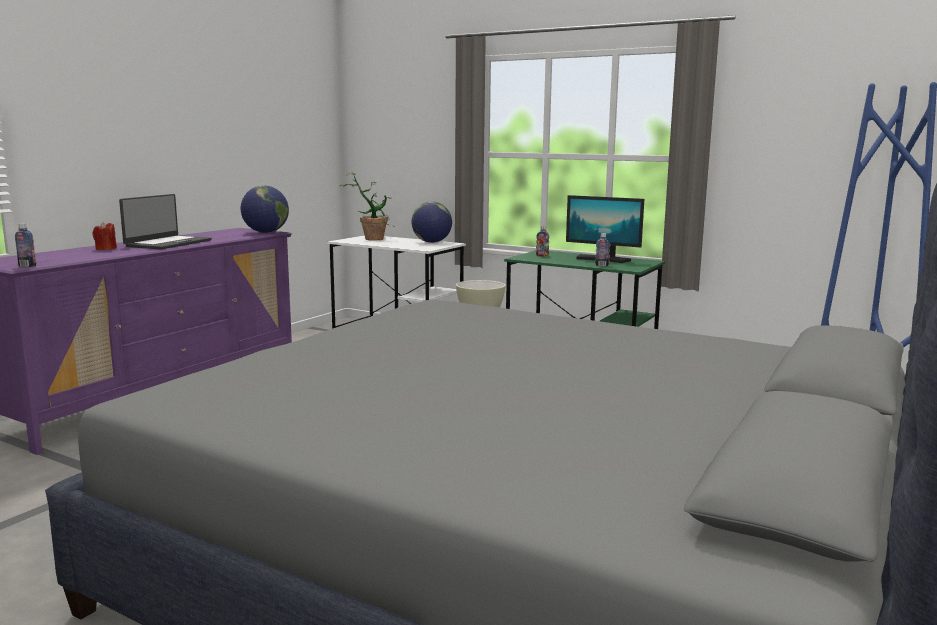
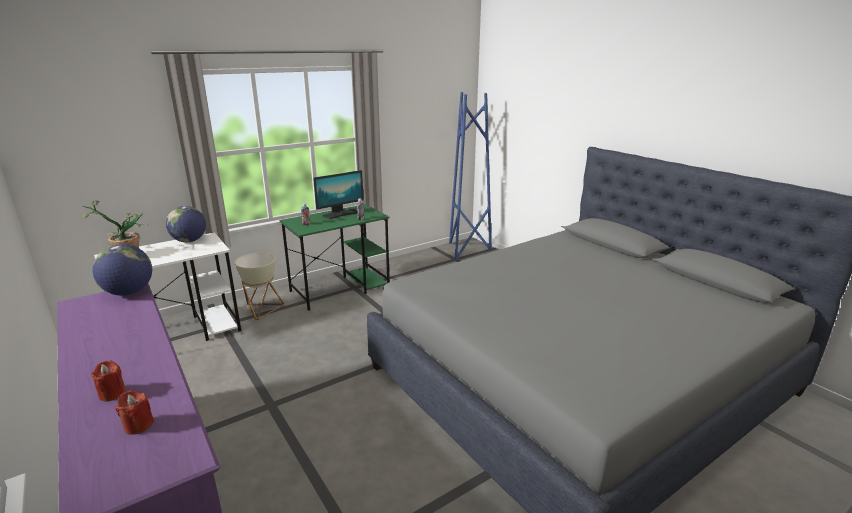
camera: 65 degrees left, 10 degrees up
(27, 266) = (187, 453): bottle -> none
(64, 256) = (138, 425): none -> red candle
(168, 243) = (125, 350): laptop -> none

